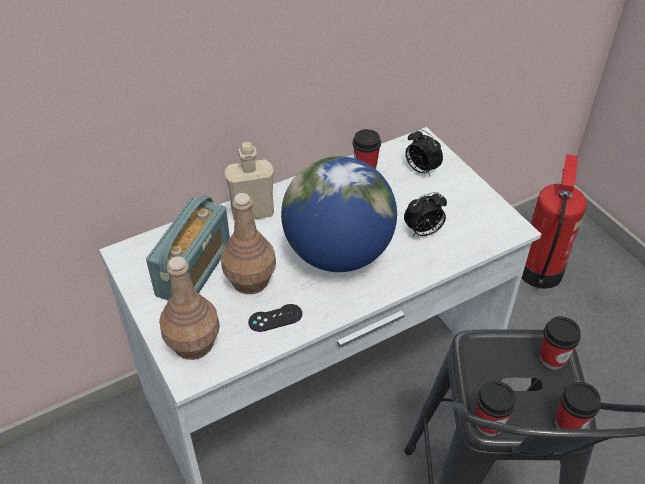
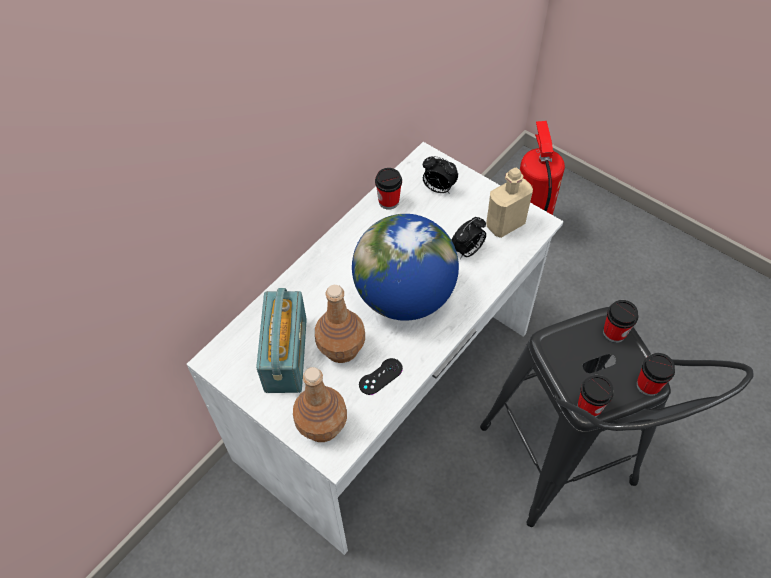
camera: 20 degrees left, 10 degrees up
(252, 212) = (309, 279): beige bottle -> beige bottle (505, 224)

